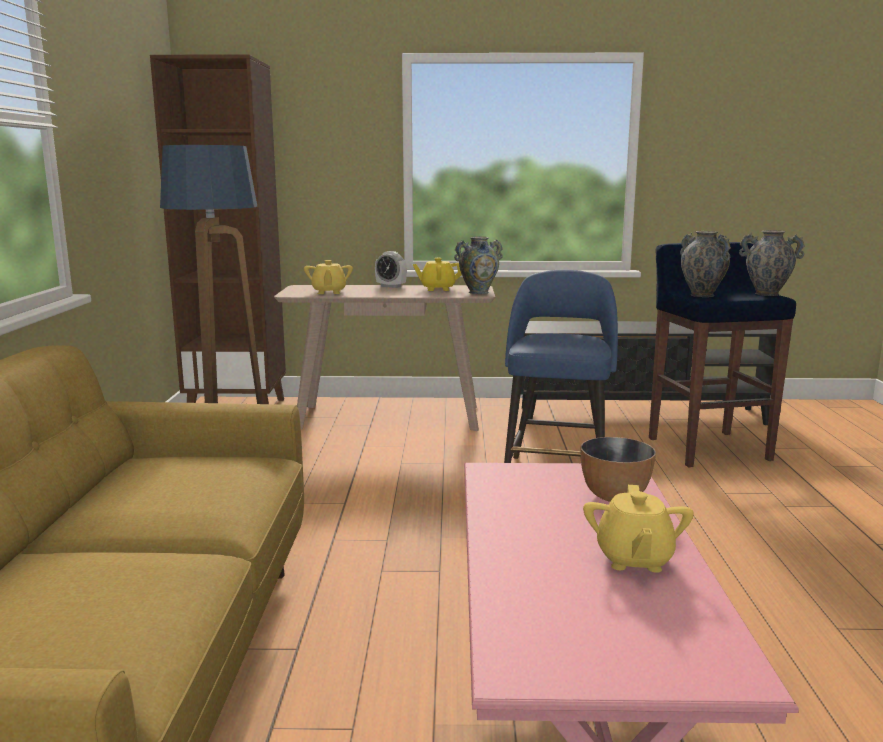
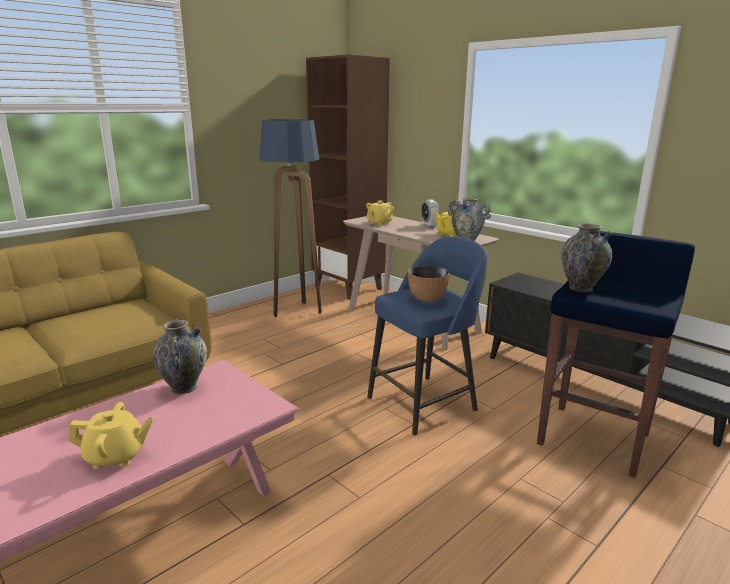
camera: 45 degrees right, 5 degrees up
(614, 496) = (218, 418): bowl -> bowl (427, 298)
(634, 559) = (116, 456): yellow teapot -> yellow teapot turned 150 degrees counterclockwise
(766, 294) = (656, 304): vase -> vase (184, 387)

